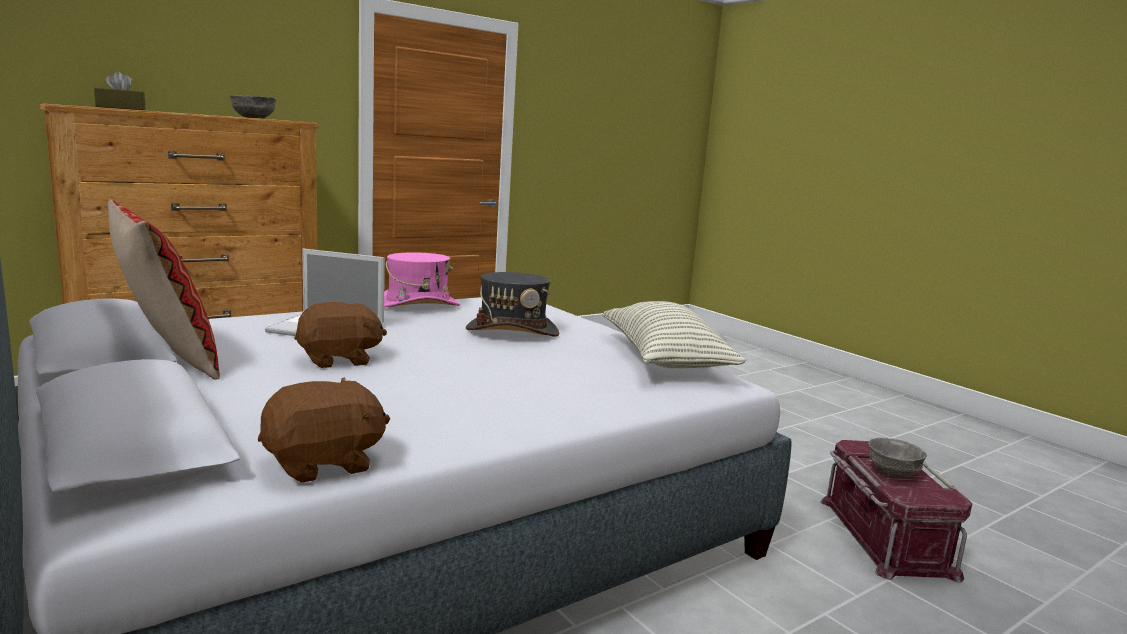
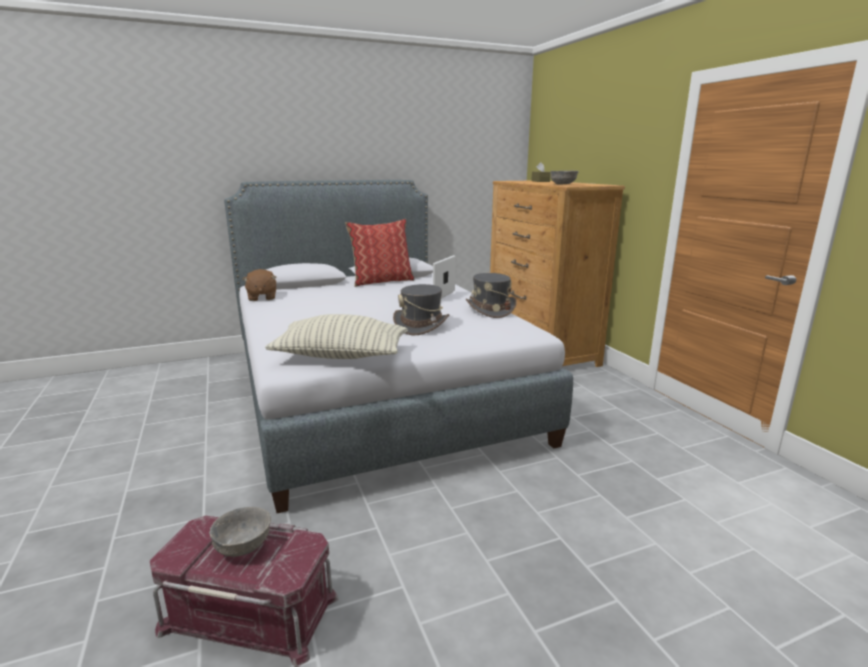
camera: 105 degrees right, 5 degrees up
(339, 360) = (373, 298): brown plush toy -> none
(417, 305) = (490, 310): pink hat -> grey hat

